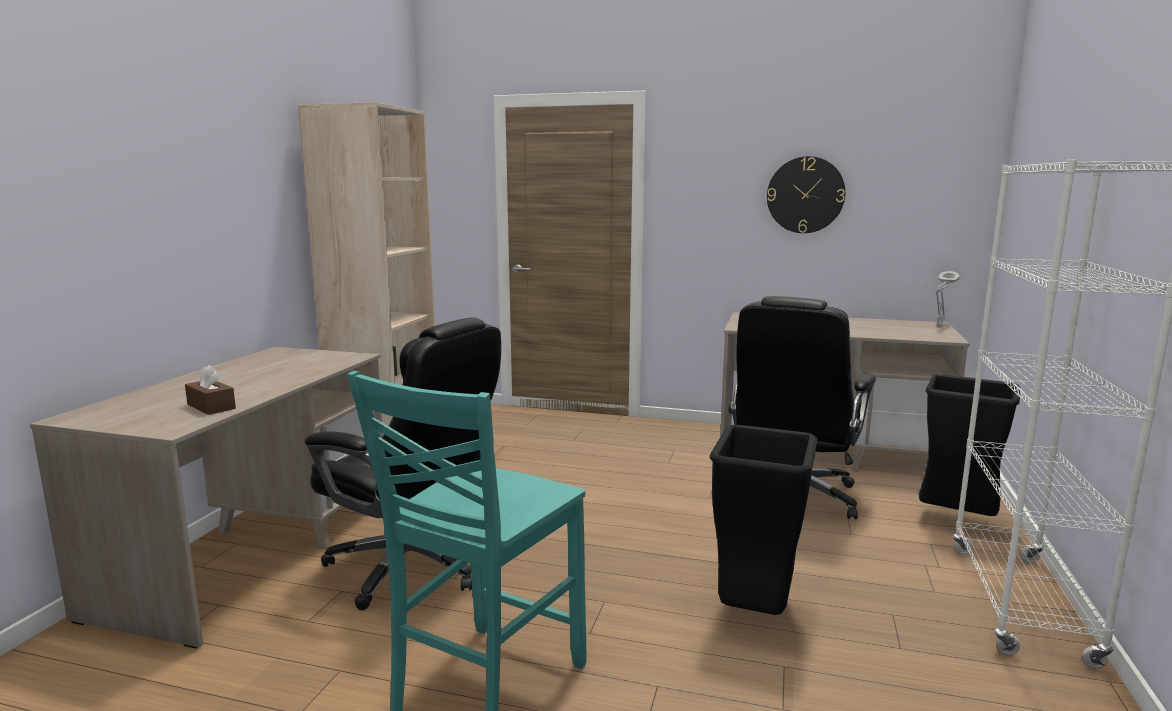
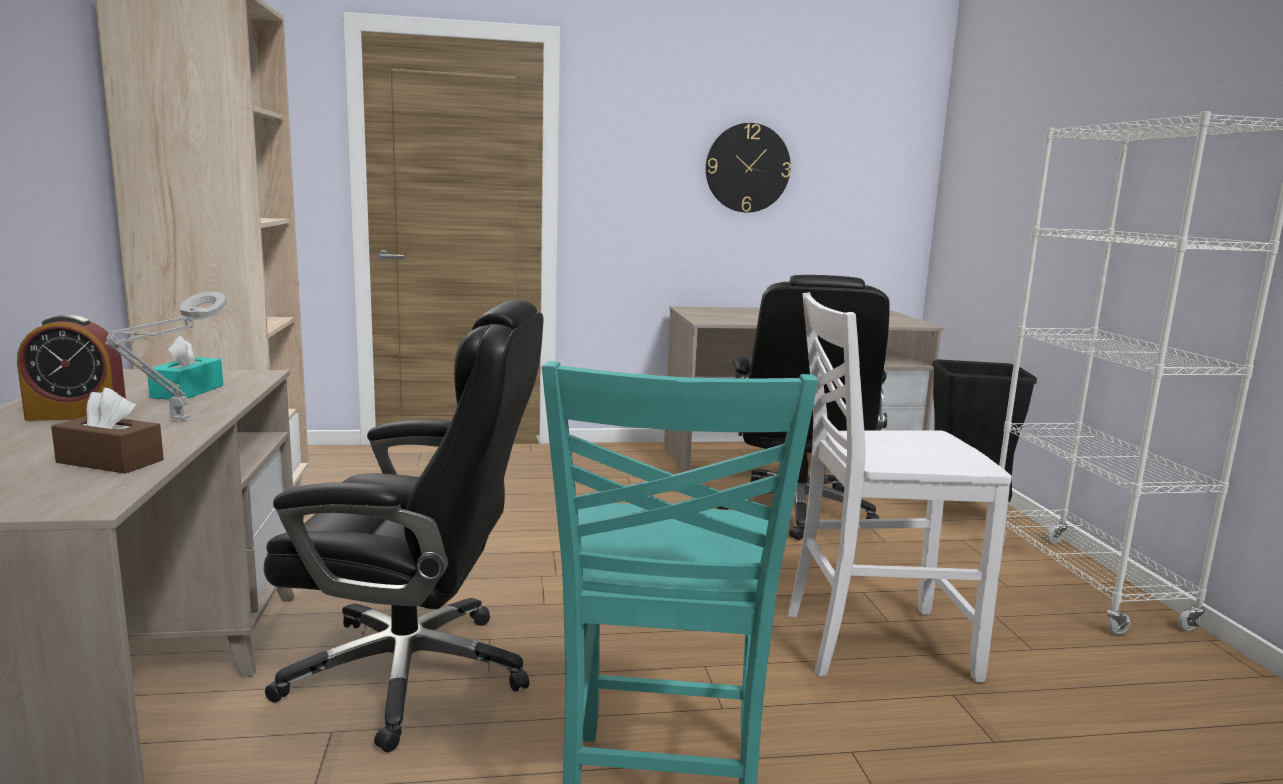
camera: 25 degrees left, 0 degrees up
(232, 376) = (77, 415): none -> alarm clock
(304, 365) = (187, 391): none -> turquoise tissue box
(754, 612) = (873, 643): black trash can -> white chair
(939, 326) = (891, 313): grey table lamp -> grey table lamp (177, 421)

